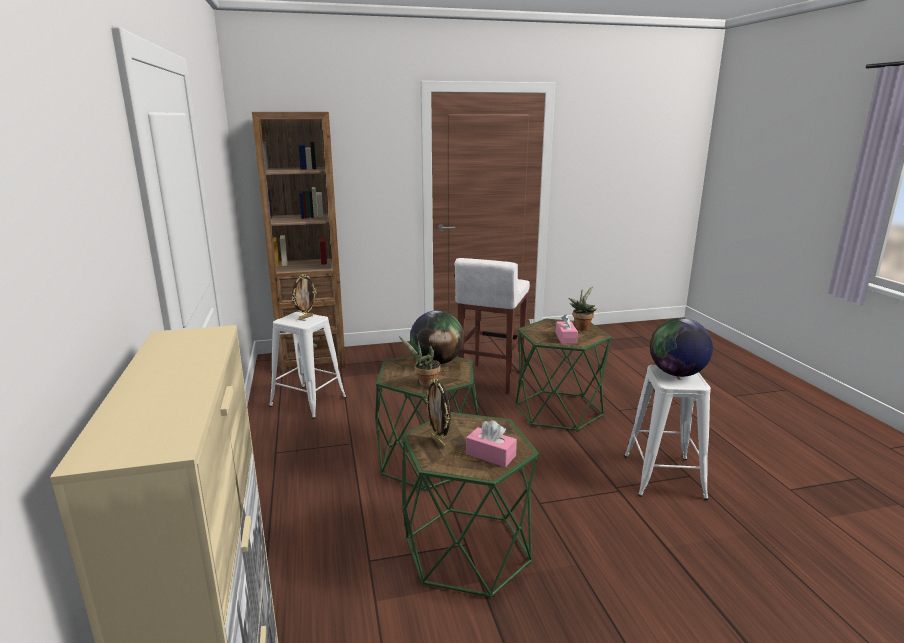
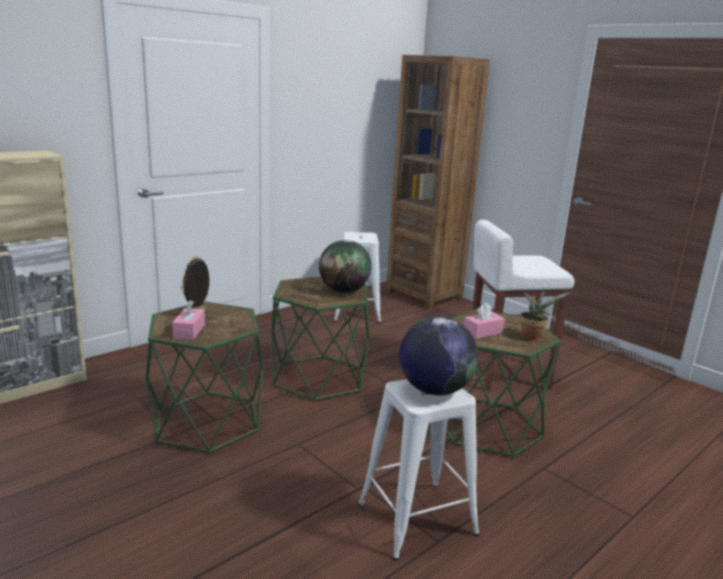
camera: 60 degrees right, 0 degrees up
(305, 317) = (365, 237): picture frame -> none
(425, 384) = (294, 294): potted plant -> none

